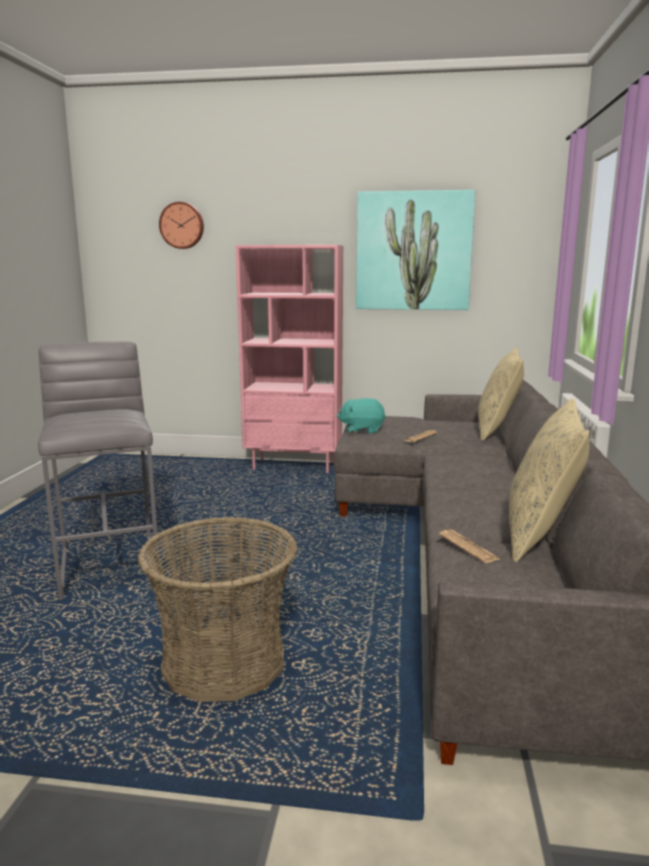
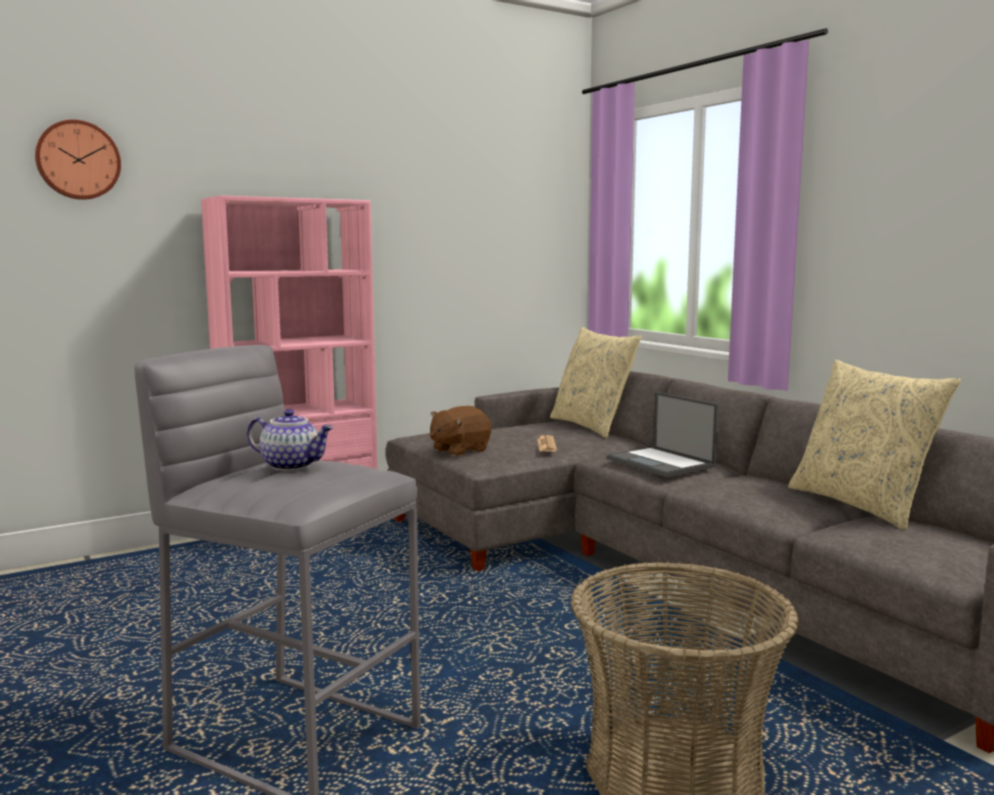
camera: 40 degrees left, 5 degrees down
(98, 412) = (292, 465): none -> teapot
(362, 430) = (459, 450): turquoise plush toy -> brown plush toy
(413, 251) = (429, 213): picture -> none
(465, 466) = (661, 463): none -> laptop
(468, 547) = (851, 529): newspaper -> none

